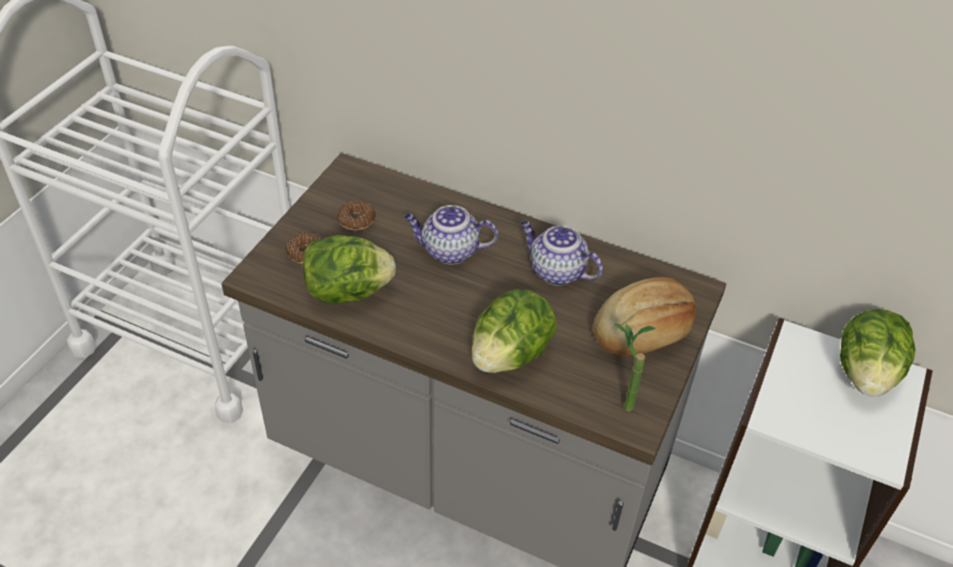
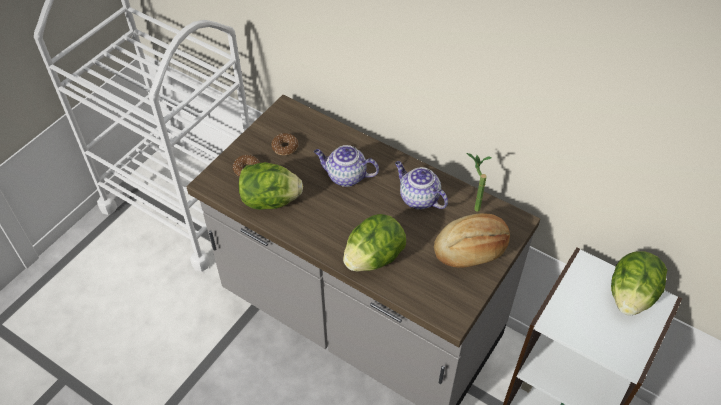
camera: 10 degrees right, 5 degrees up
(619, 404) = (442, 302): potted plant -> potted plant (471, 206)

